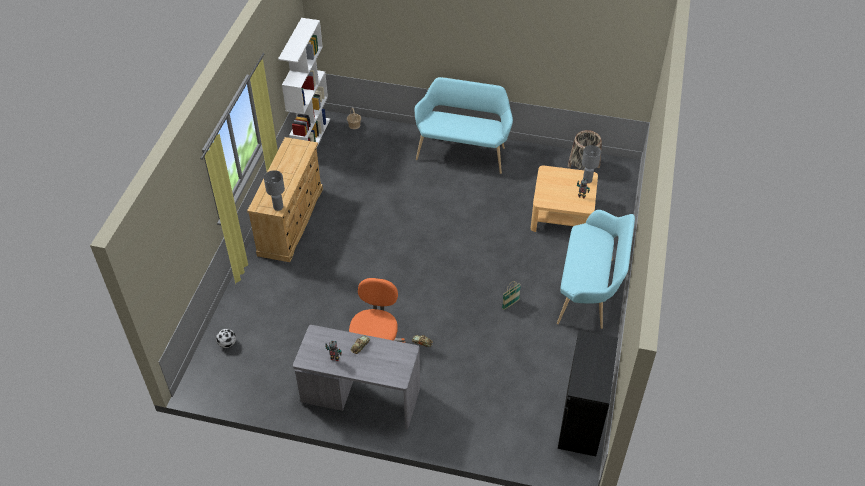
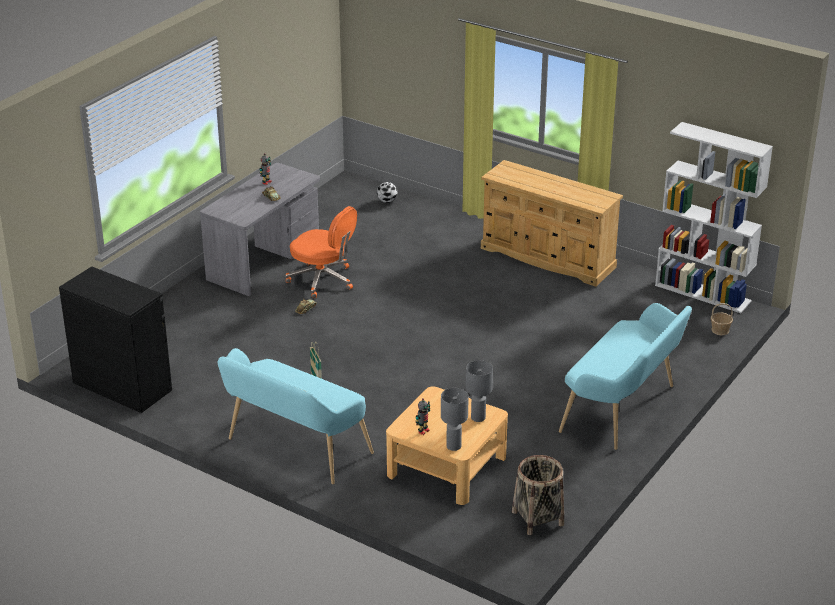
camera: 110 degrees right, 15 degrees down
(278, 207) = (498, 176): grey table lamp -> grey table lamp (478, 418)

